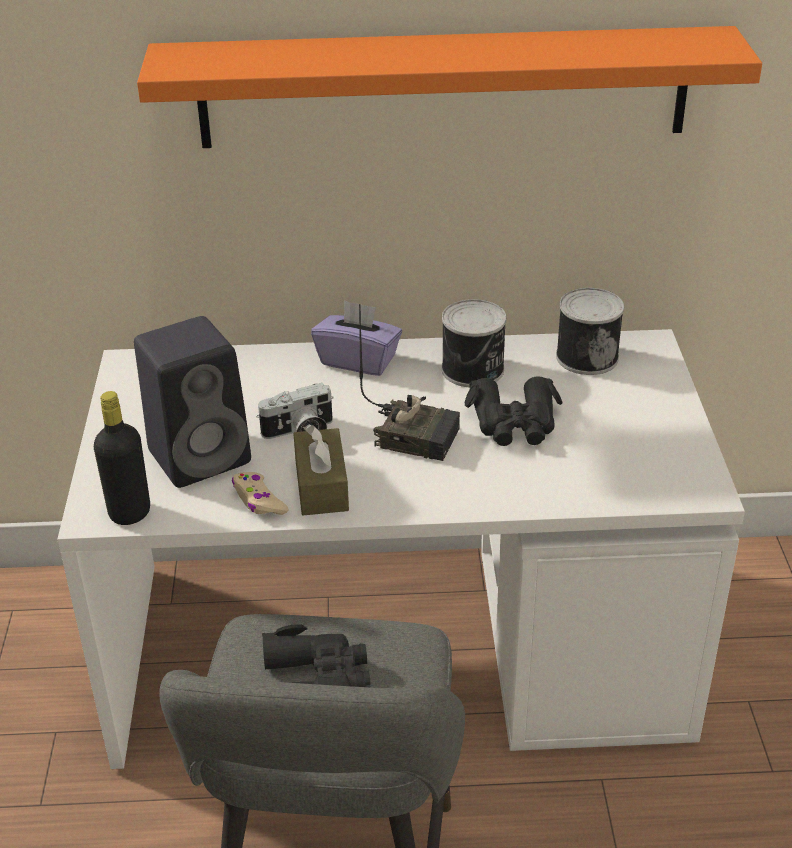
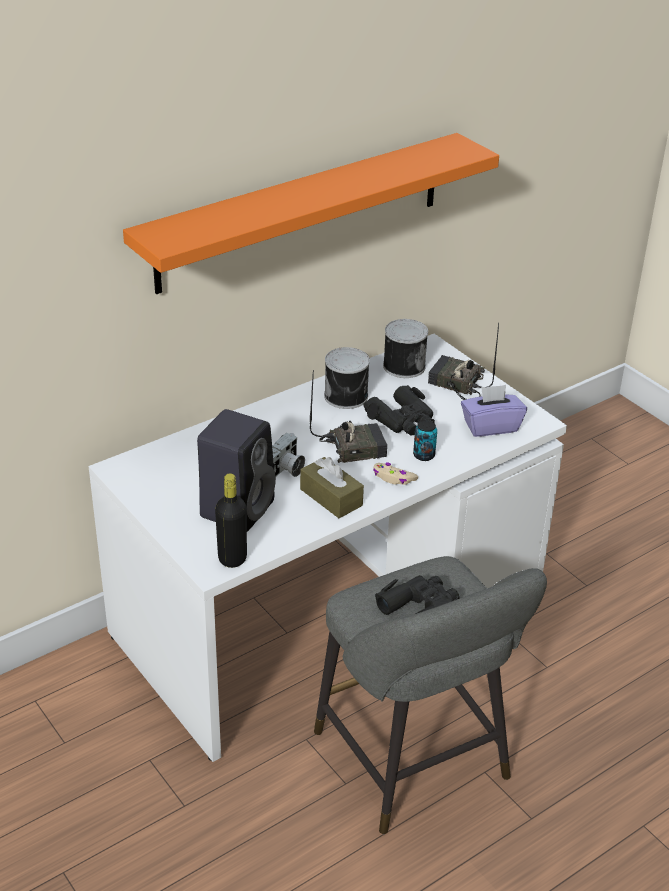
camera: 35 degrees left, 0 degrees up
(258, 500) = (303, 520): beige game controller -> beige game controller (393, 478)
(358, 360) = (270, 414): purple tissue box -> purple tissue box (490, 426)
(495, 477) = (424, 455): none -> can
(634, 402) = (456, 384): none -> radio

